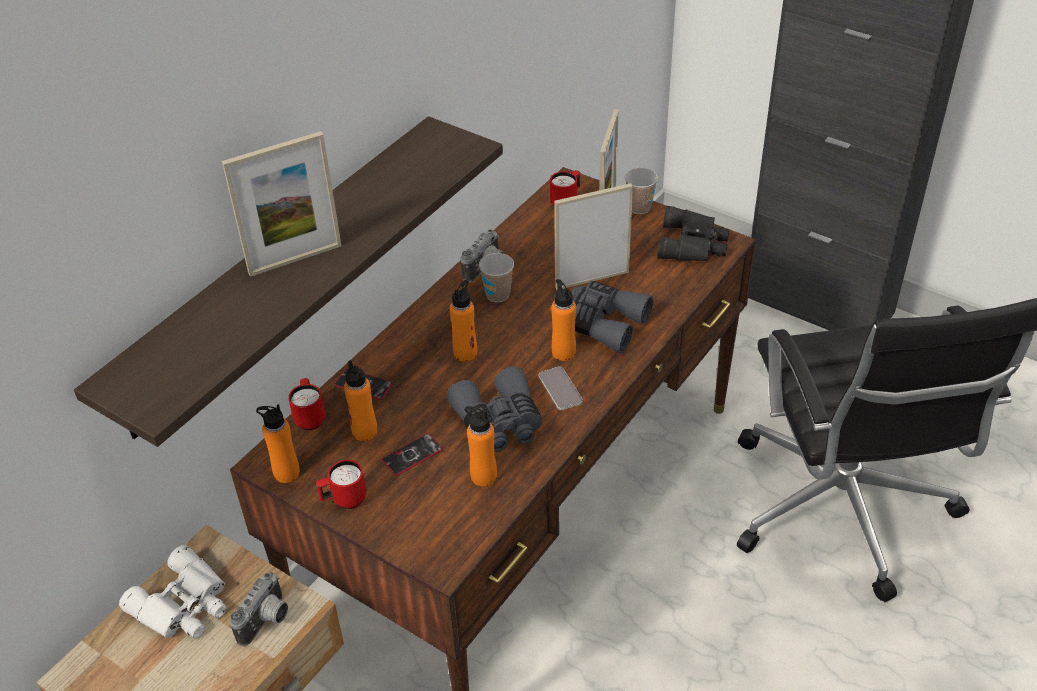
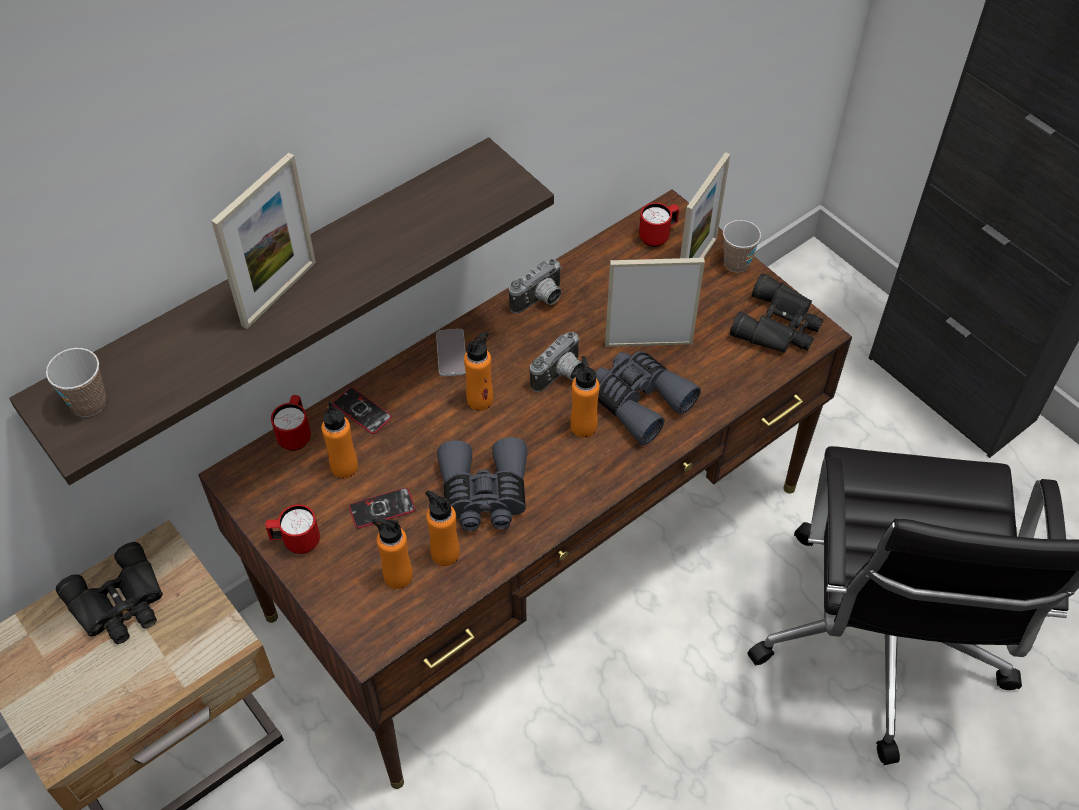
camera: 15 degrees right, 10 degrees up
(184, 605) = (120, 604): white binoculars -> black binoculars
(267, 621) = (191, 645): camera -> camera (560, 376)
(286, 473) = (251, 494): orange bottle -> orange bottle (398, 576)
(295, 259) = (279, 293): picture frame -> picture frame turned 45 degrees counterclockwise
(497, 295) = (540, 336): cup -> cup (89, 403)
(560, 389) = (563, 471): phone -> phone (451, 353)

